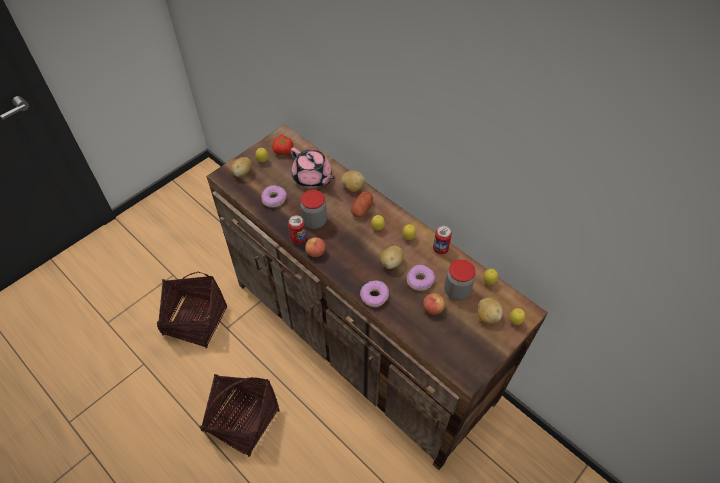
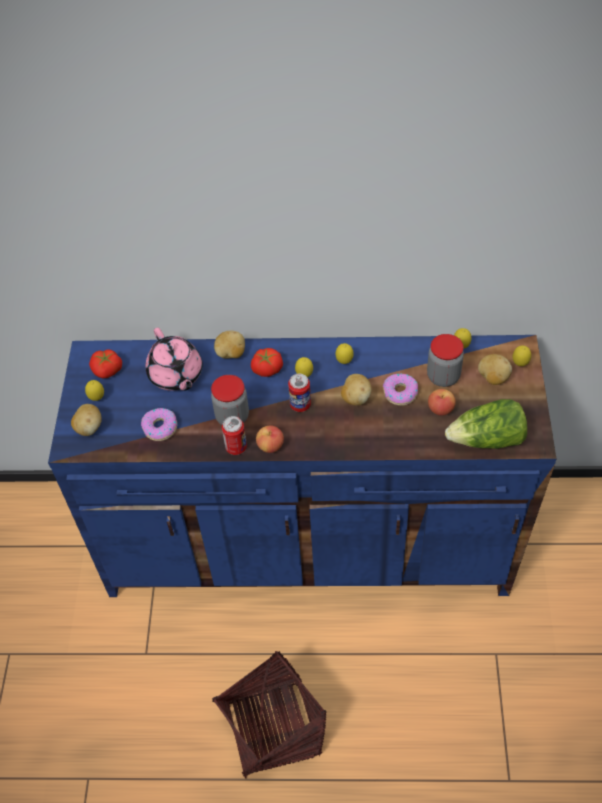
camera: 40 degrees left, 0 degrees up
(195, 321) = (99, 679): basket -> none
(312, 178) = (176, 375): pink teapot -> pink teapot turned 60 degrees clockwise
(360, 343) = (311, 543): brown cabinet -> blue cabinet
(362, 209) = (267, 368): potato -> tomato
(374, 296) = (376, 440): donut -> none
(440, 249) = (385, 349): can -> can (300, 405)
(440, 350) = (487, 440): none -> lettuce

